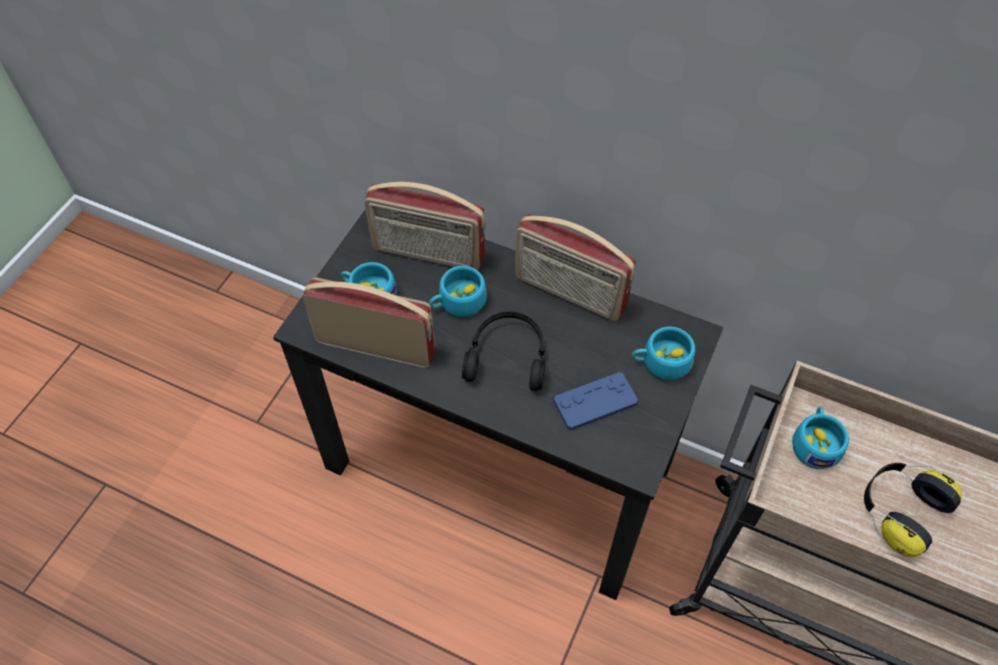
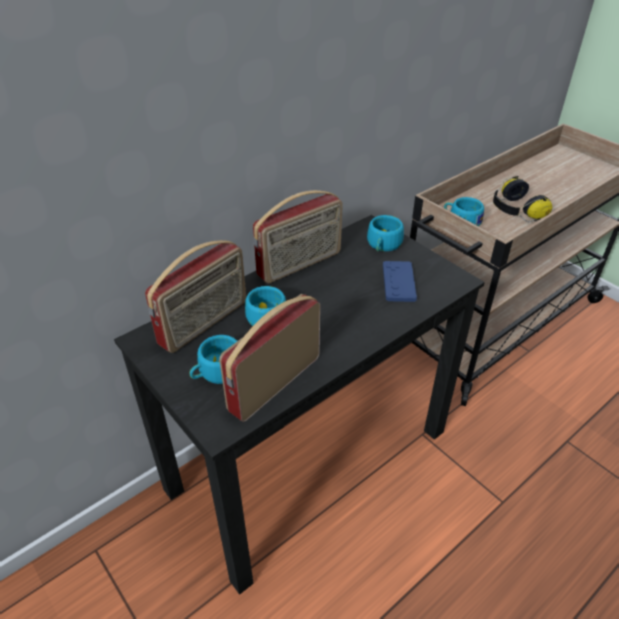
camera: 65 degrees left, 15 degrees down
(507, 356) = (335, 311): black headphones -> none

